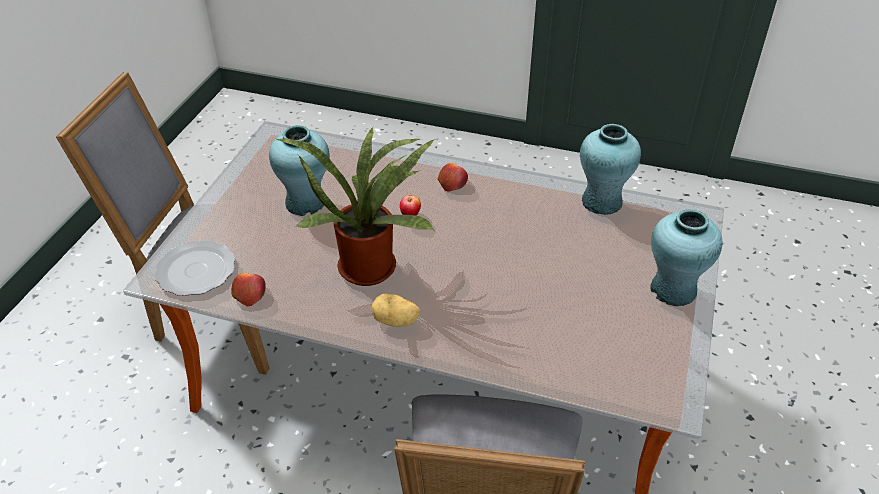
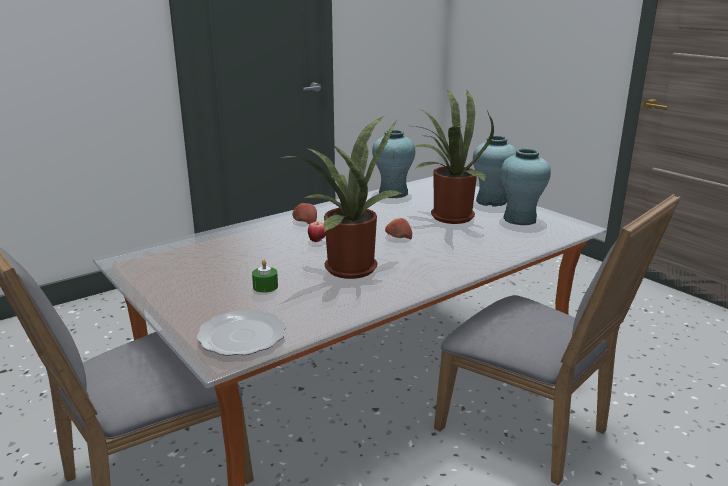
camera: 55 degrees left, 20 degrees down
(249, 293) = (310, 319): apple -> apple (398, 236)
(287, 236) = (265, 286): none -> green candle
(306, 202) = (236, 269): turquoise vase -> turquoise vase (520, 219)
(395, 321) = (421, 275): potato -> none
(574, 275) = (447, 217): none -> potted plant

